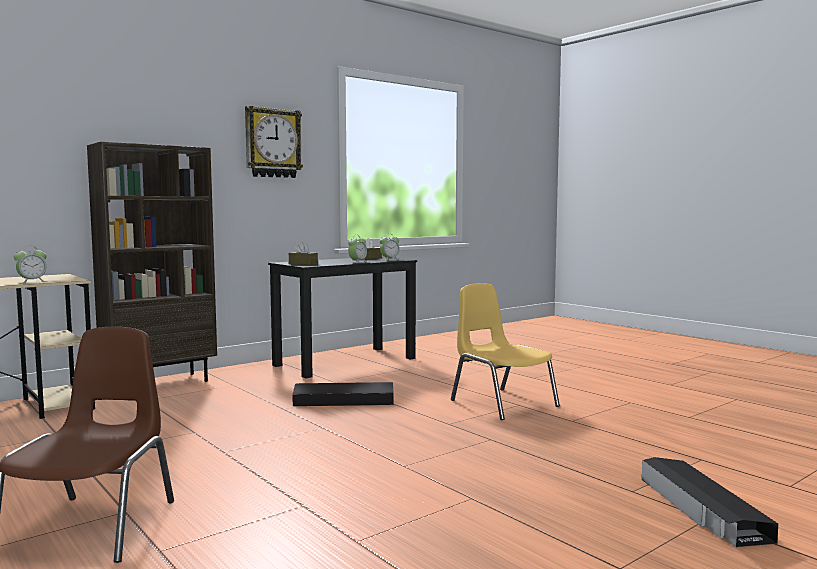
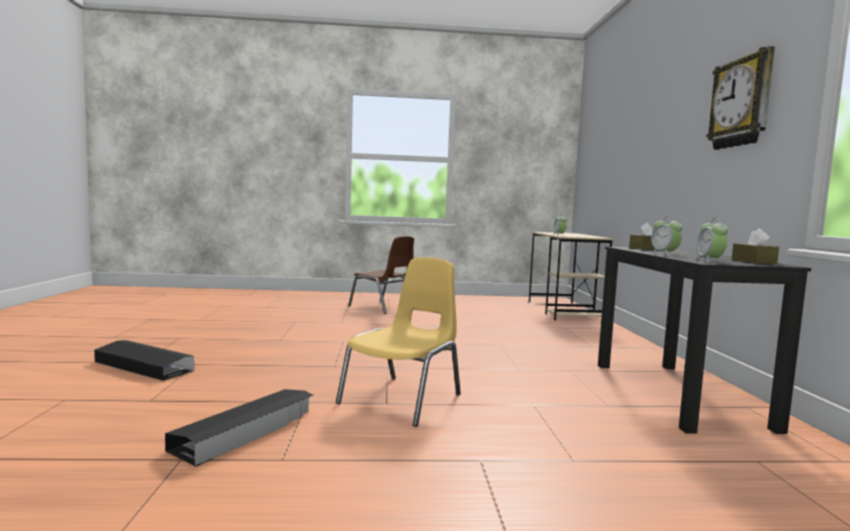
camera: 125 degrees right, 0 degrees up
(160, 383) = (615, 334): brown bookcase -> none
(343, 401) = (497, 359): black storage box -> black storage box (247, 431)
(502, 403) = (403, 399): yellow chair -> yellow chair turned 60 degrees counterclockwise

